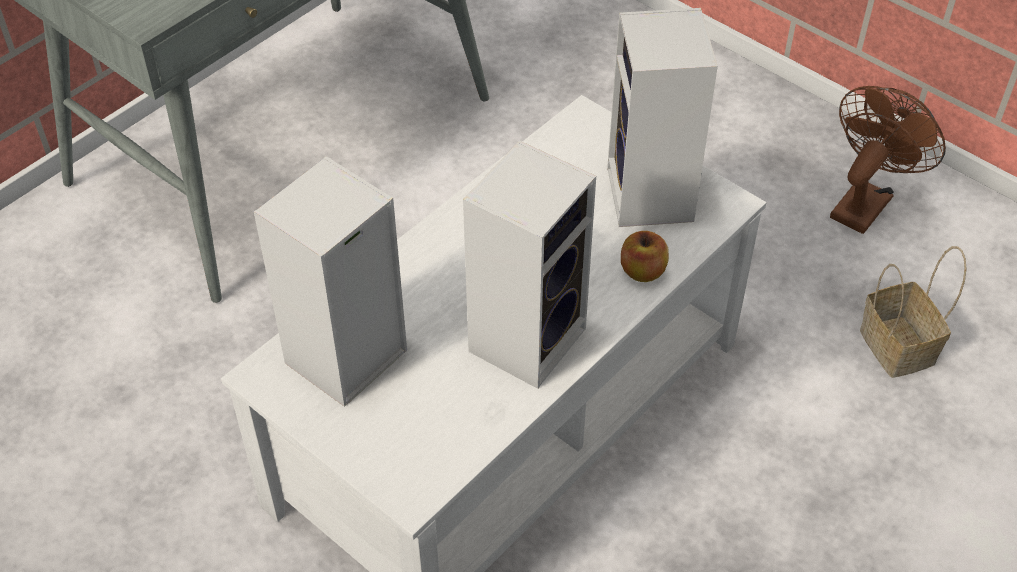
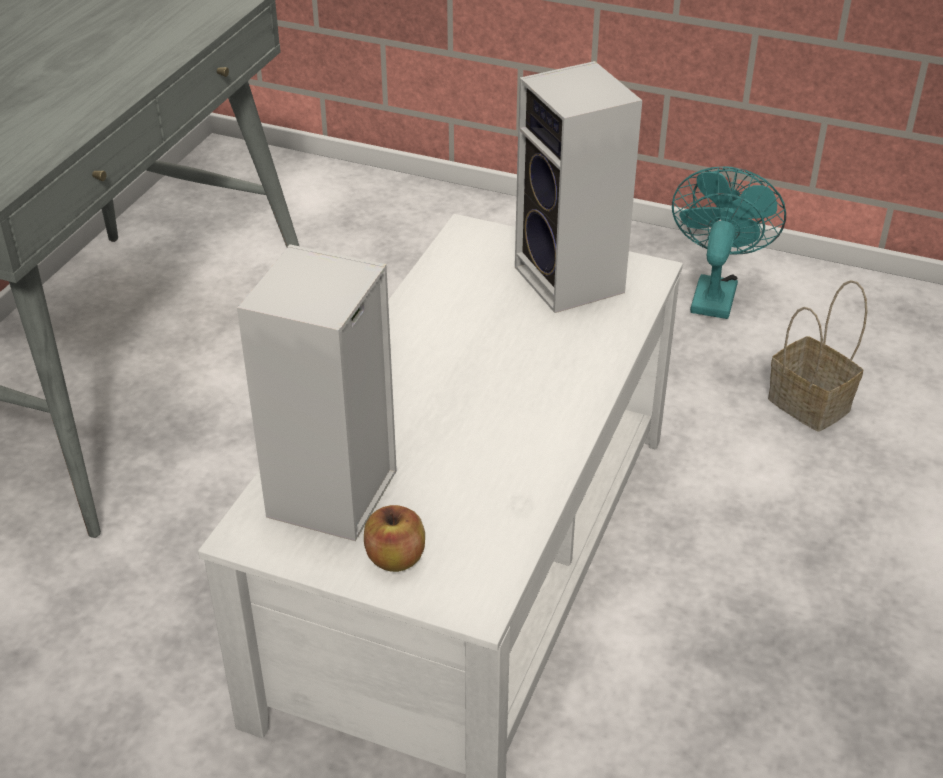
camera: 20 degrees left, 10 degrees down
(528, 336) = (517, 427): speaker -> none
(642, 271) = (600, 344): apple -> apple (395, 558)
(865, 201) = (714, 292): brown fan -> turquoise fan

